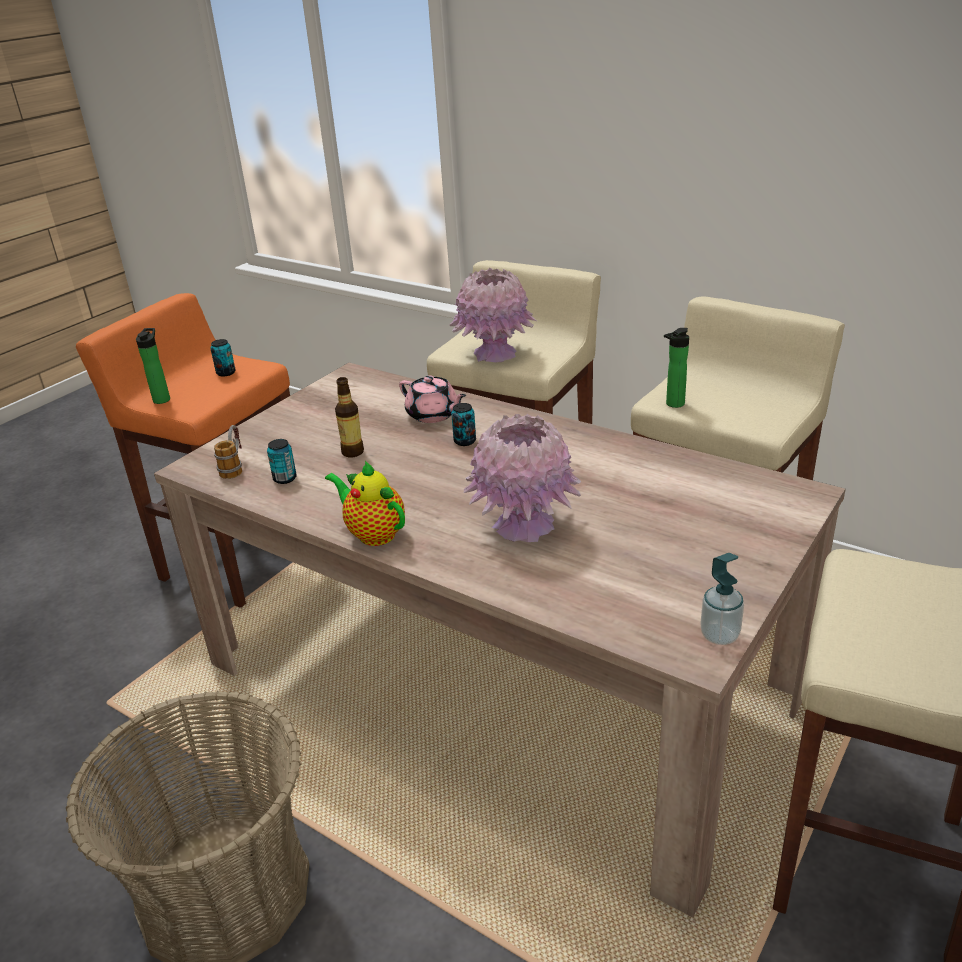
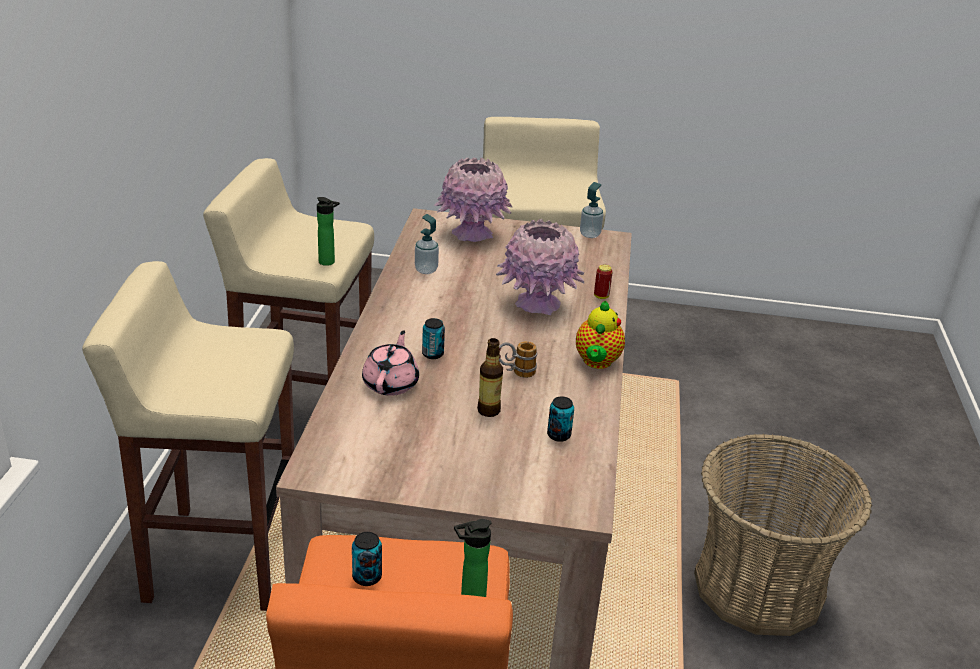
camera: 120 degrees left, 0 degrees up
(234, 467) = (563, 476): mug -> mug (514, 373)
(494, 354) = (244, 368): pink vase -> pink vase (472, 234)
(514, 583) = (601, 296): none -> can
(646, 466) = (426, 270): none -> soap dispenser

